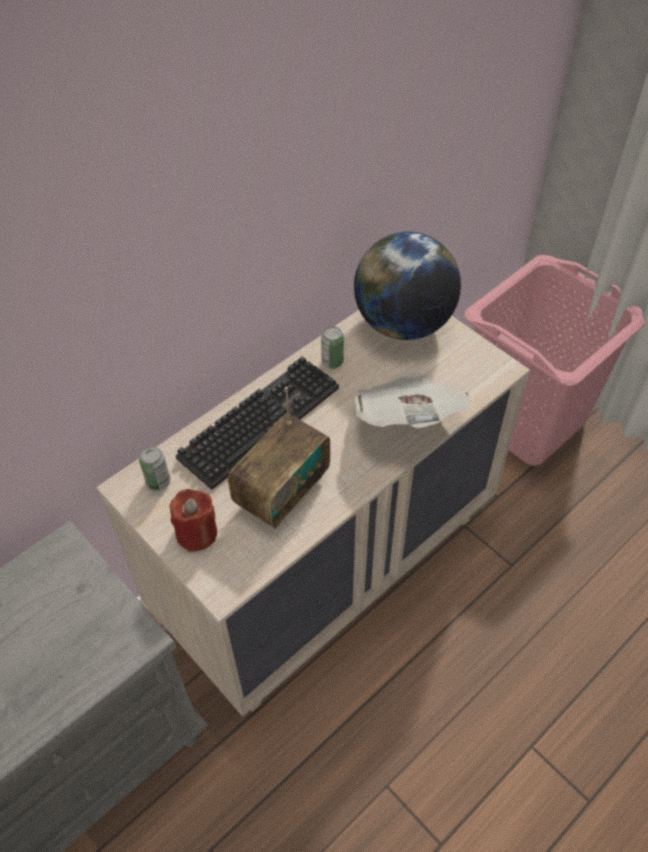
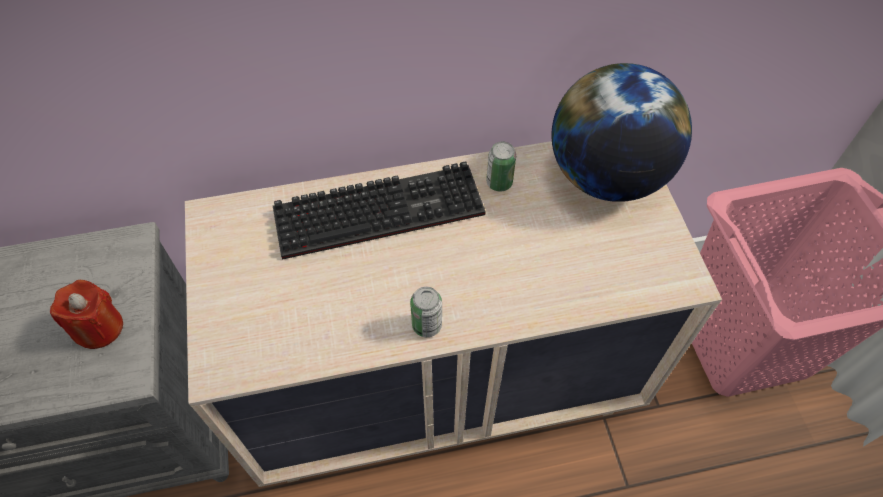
camera: 30 degrees right, 5 degrees up
(158, 482) = (241, 225): can -> can (427, 325)
(197, 533) = (236, 297): red candle -> red candle (99, 328)
(282, 491) = (348, 297): radio -> none
(408, 419) = (536, 287): newspaper -> none

